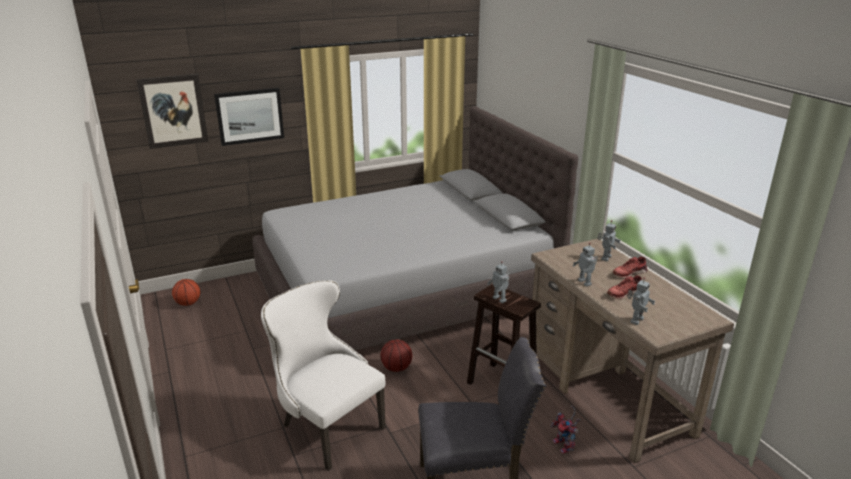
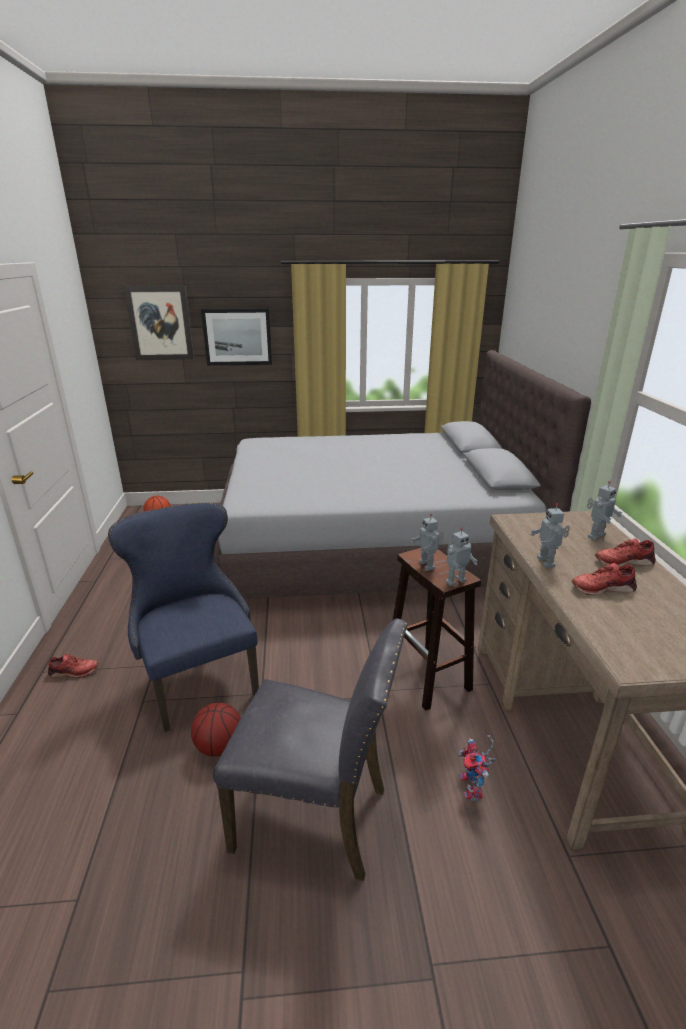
camera: 20 degrees right, 0 degrees up
(214, 449) = (73, 672): none -> red shoe
(327, 427) = (198, 678): white chair -> blue chair
(396, 368) = (313, 627): basketball -> basketball (219, 746)
(636, 320) = (602, 632): toy robot -> toy robot (455, 581)

